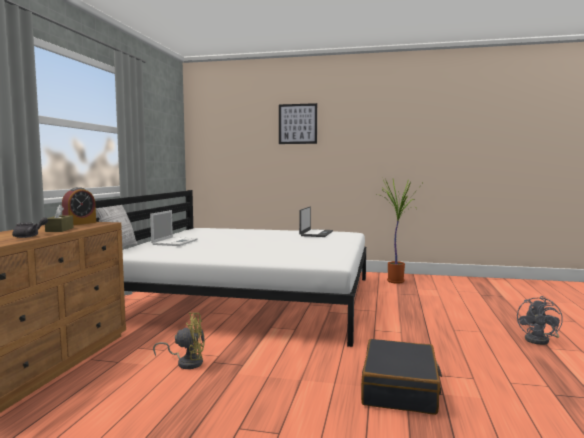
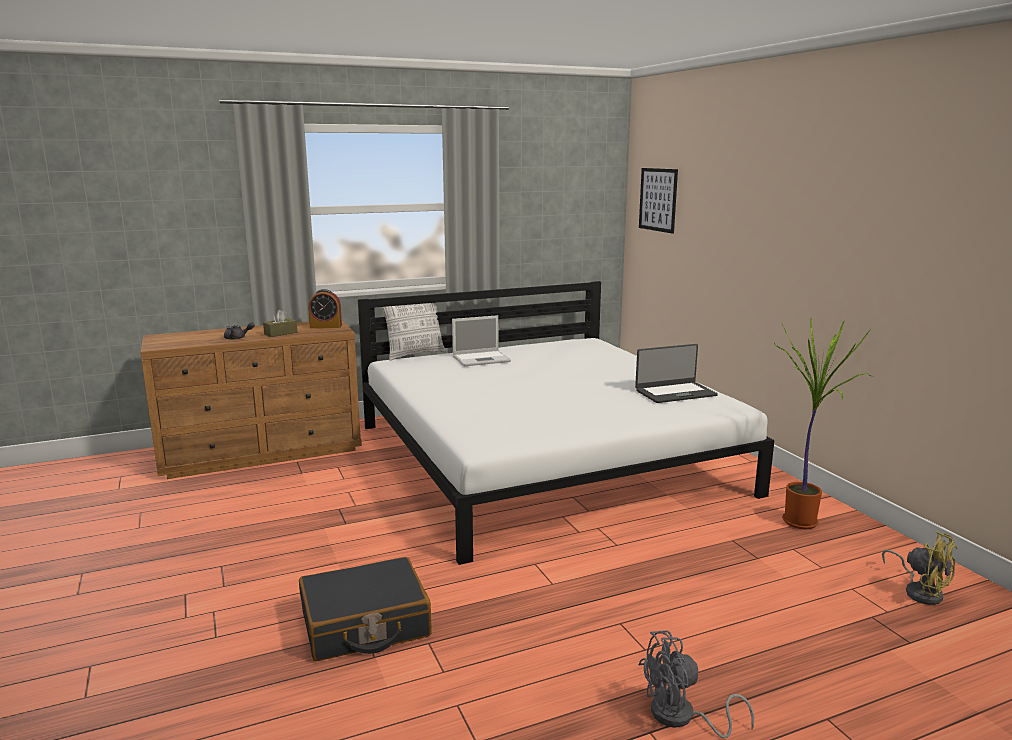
camera: 55 degrees right, 10 degrees up
(187, 362) = (326, 498): yellow fan -> yellow fan (920, 591)
(297, 124) = (745, 188): picture -> picture (658, 199)

